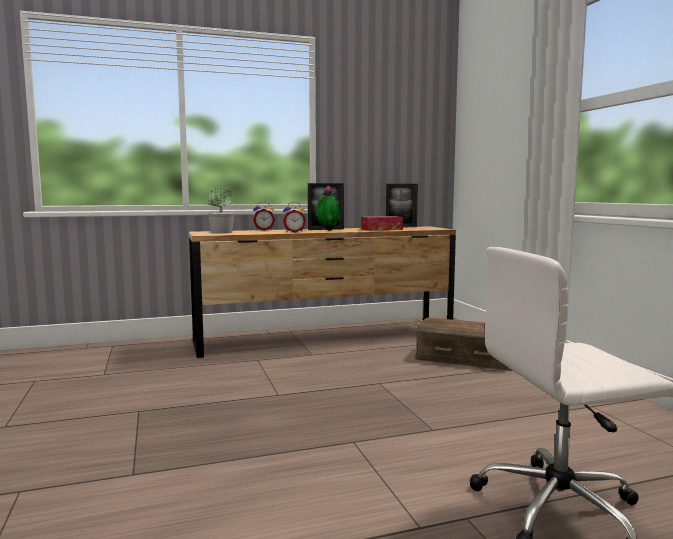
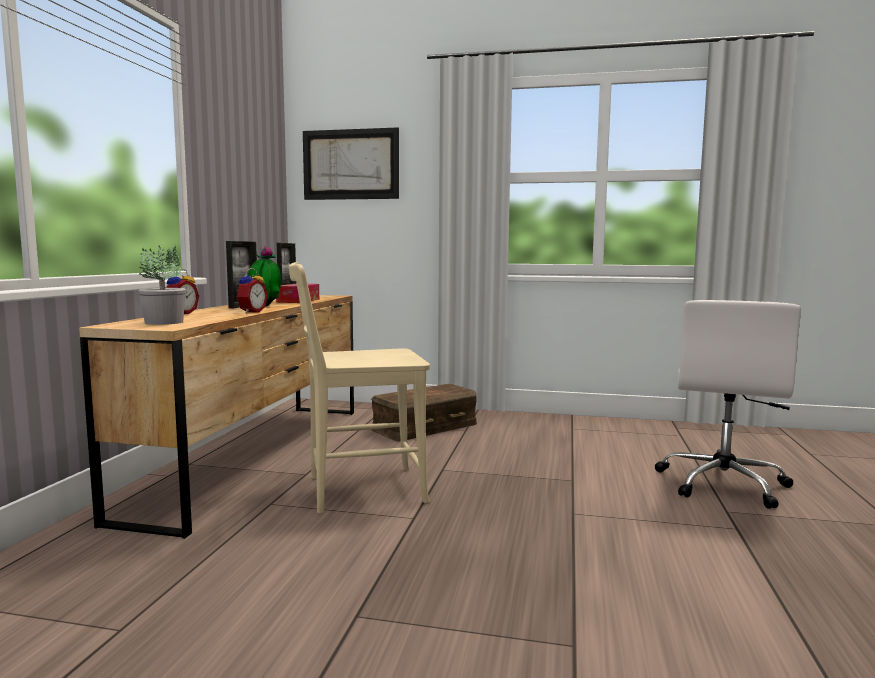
camera: 60 degrees left, 0 degrees up
(305, 371) = (358, 490): none -> beige chair
(487, 110) = (350, 164): none -> picture

